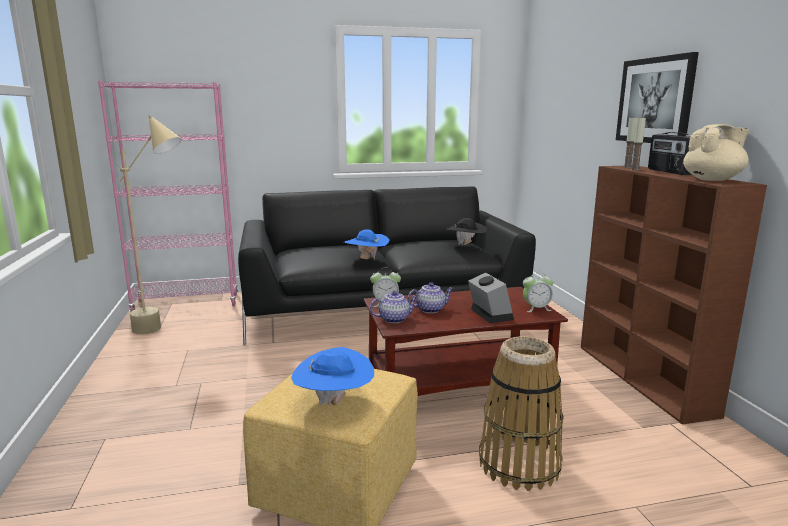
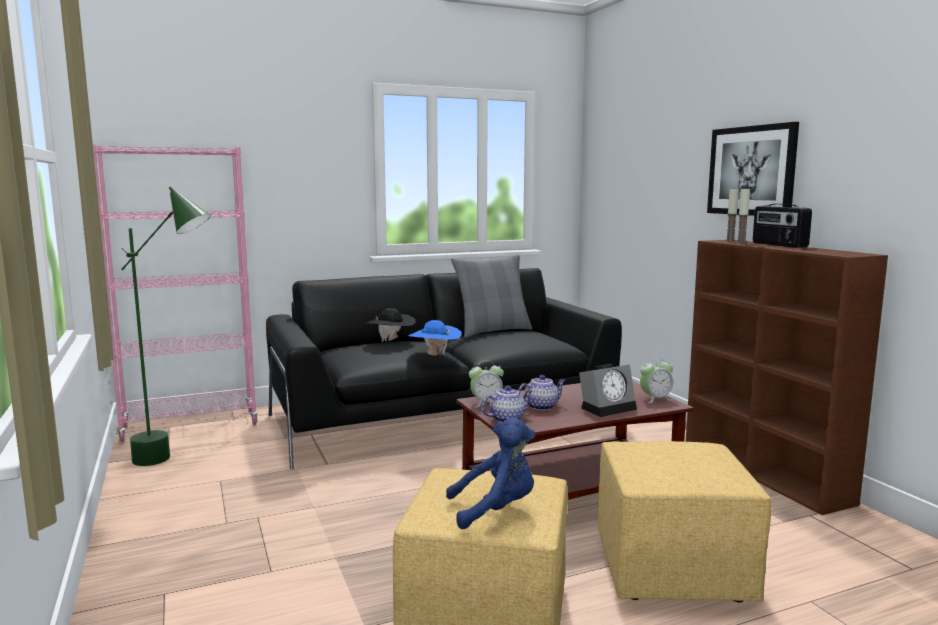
camera: 10 degrees left, 5 degrees down
(165, 331) = (179, 460): beige floor lamp -> green floor lamp
(334, 402) = (496, 510): blue hat -> blue plush toy
(428, 239) = (493, 331): none -> grey pillow
(466, 245) = (541, 335): black hat -> black hat (391, 342)
(488, 314) = (608, 407): alarm clock -> alarm clock turned 90 degrees clockwise
(519, 464) = (674, 572): basket -> yellow ottoman
(713, 180) = (832, 251): beige teapot -> none

